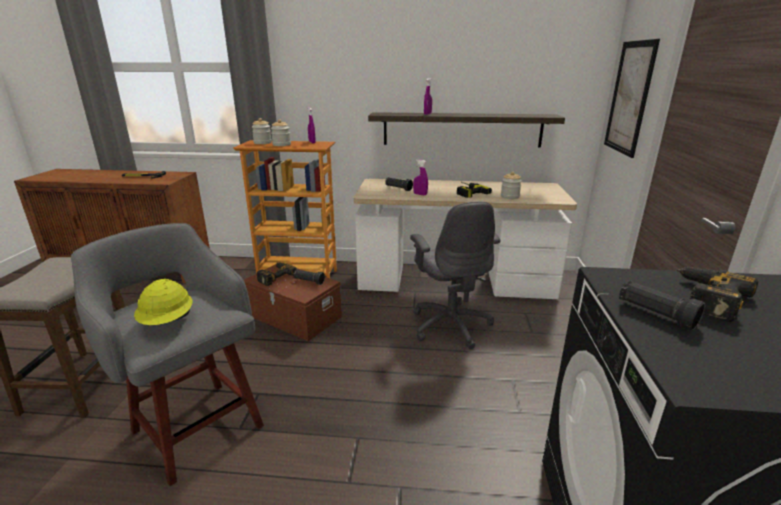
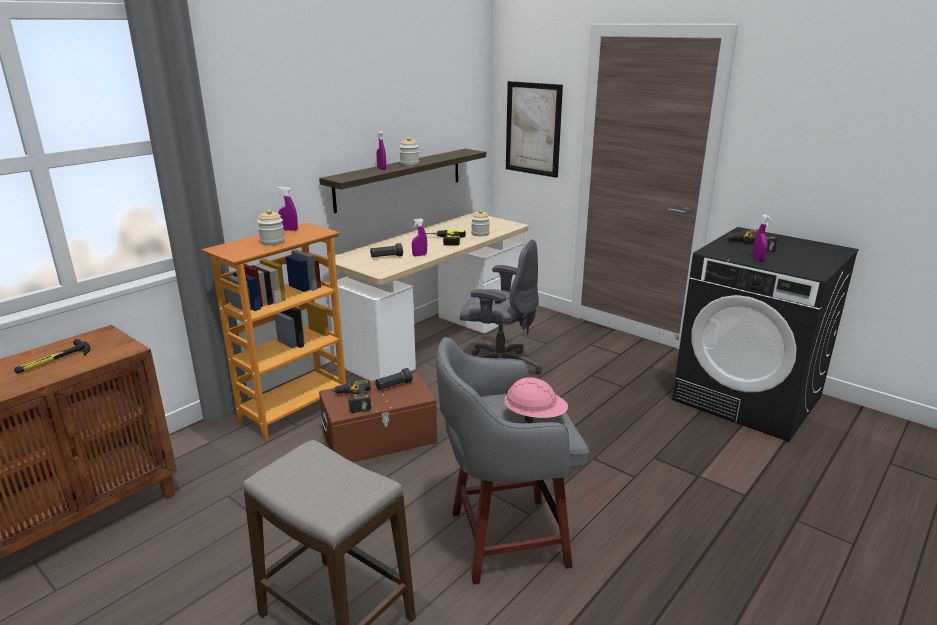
camera: 55 degrees left, 0 degrees up
(168, 322) = (535, 417): yellow hard hat -> pink hard hat
(262, 143) = (238, 247): jar -> jar (409, 164)
(655, 314) = (758, 259): black flashlight -> purple spray bottle

